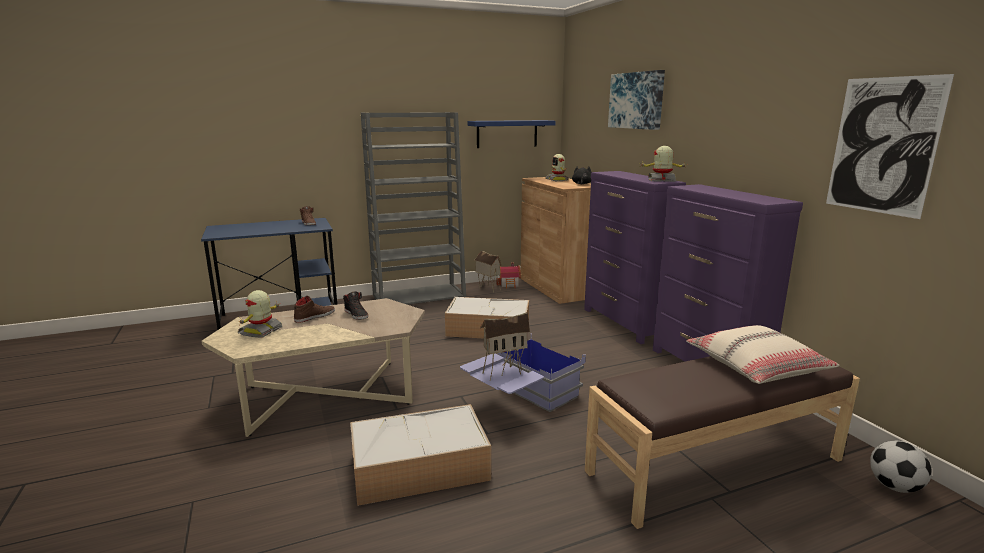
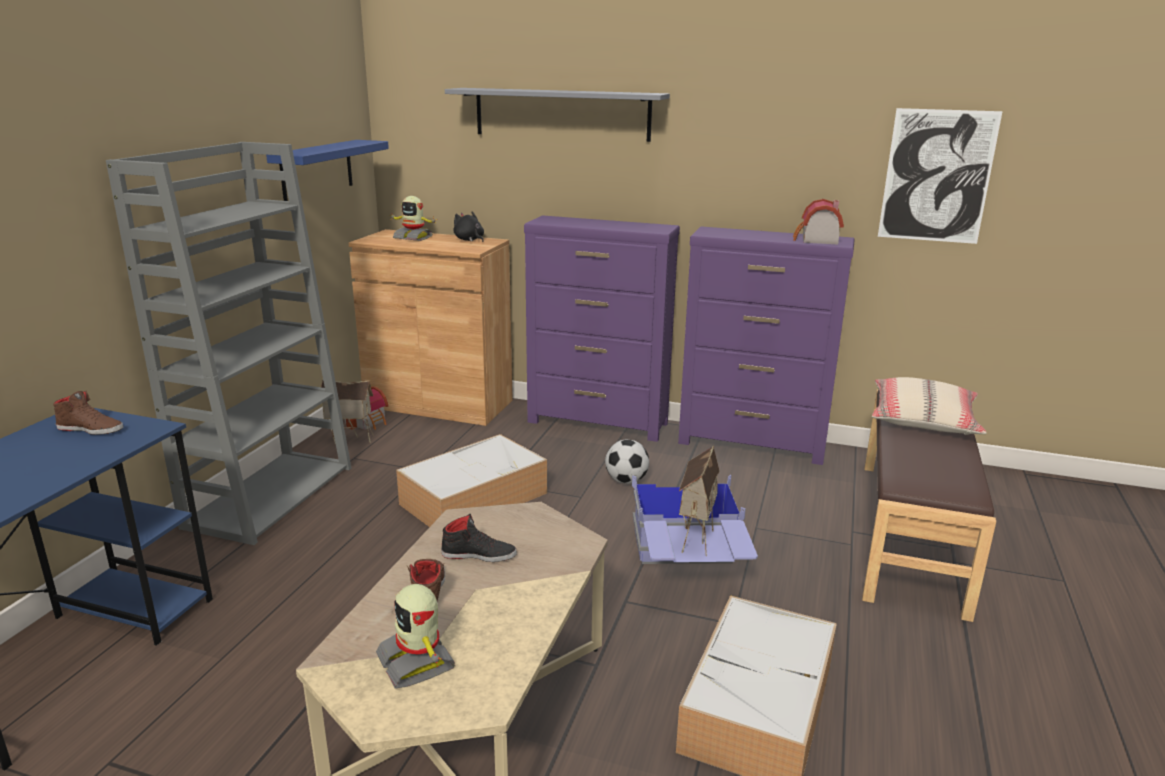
camera: 50 degrees left, 5 degrees up
(636, 100) = (561, 114): picture -> grey shelf
(661, 180) = (654, 227): toy robot -> none
(756, 198) = (816, 240): none -> toy house
(894, 487) = (994, 483): football -> football (626, 480)

